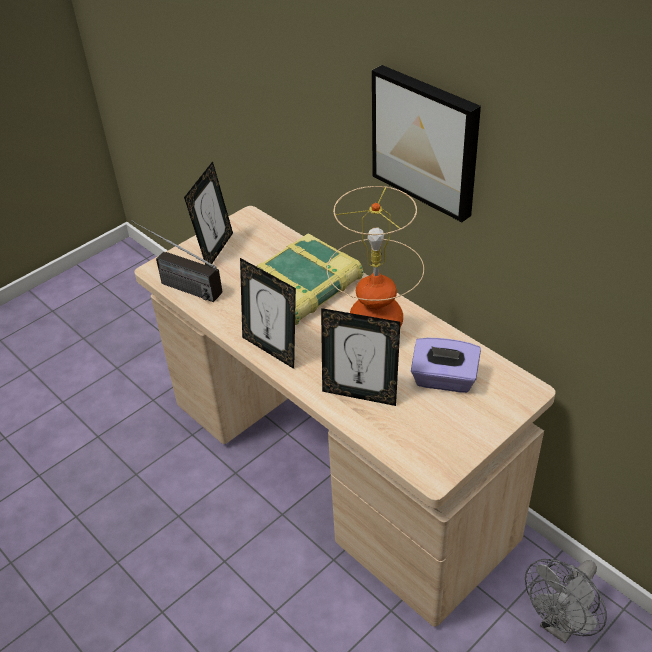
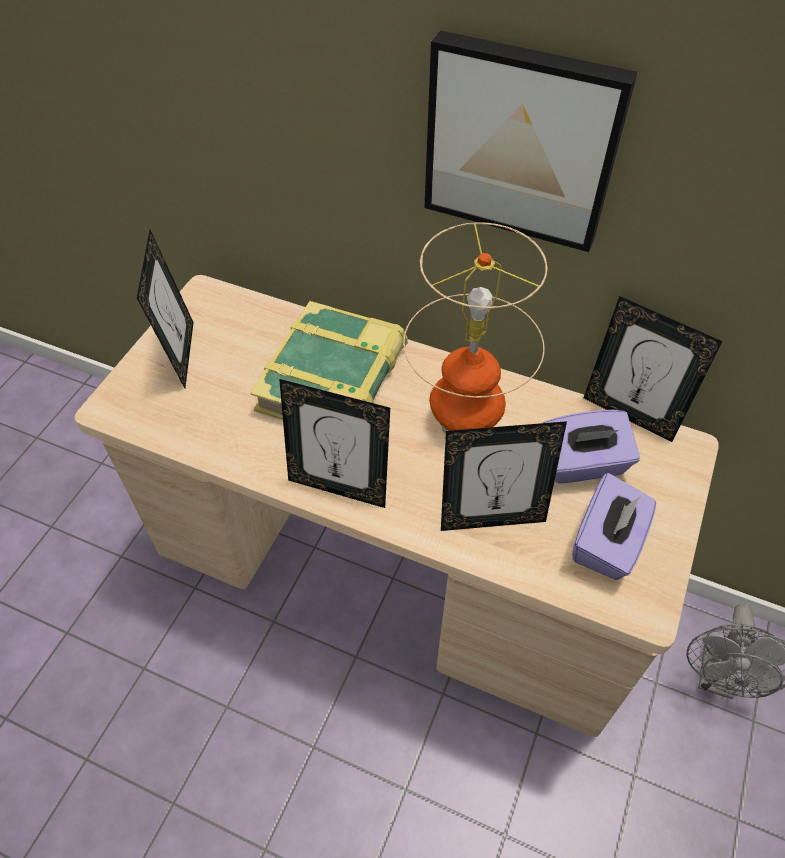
camera: 25 degrees left, 10 degrees up
(176, 284) = (150, 423): radio -> none
(430, 430) = (607, 543): none -> purple tissue box
(498, 359) = (630, 414): none -> picture frame

